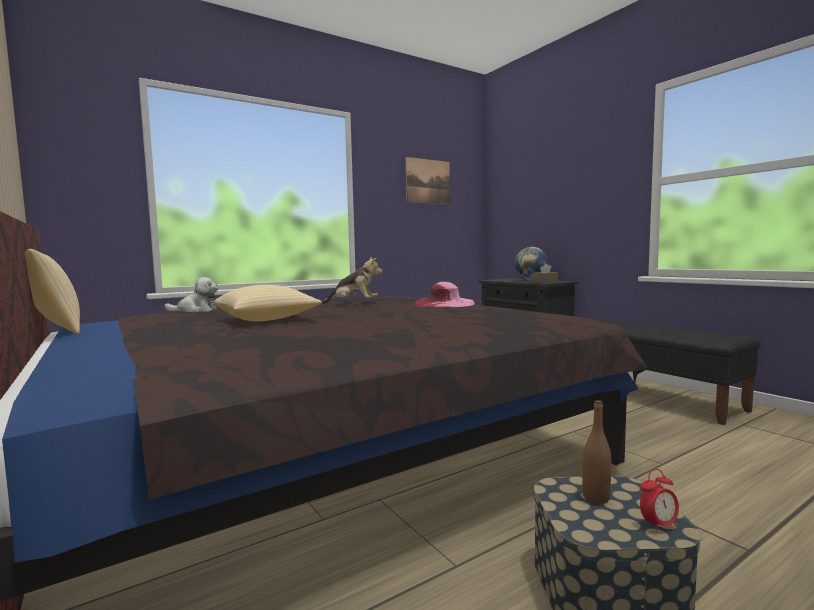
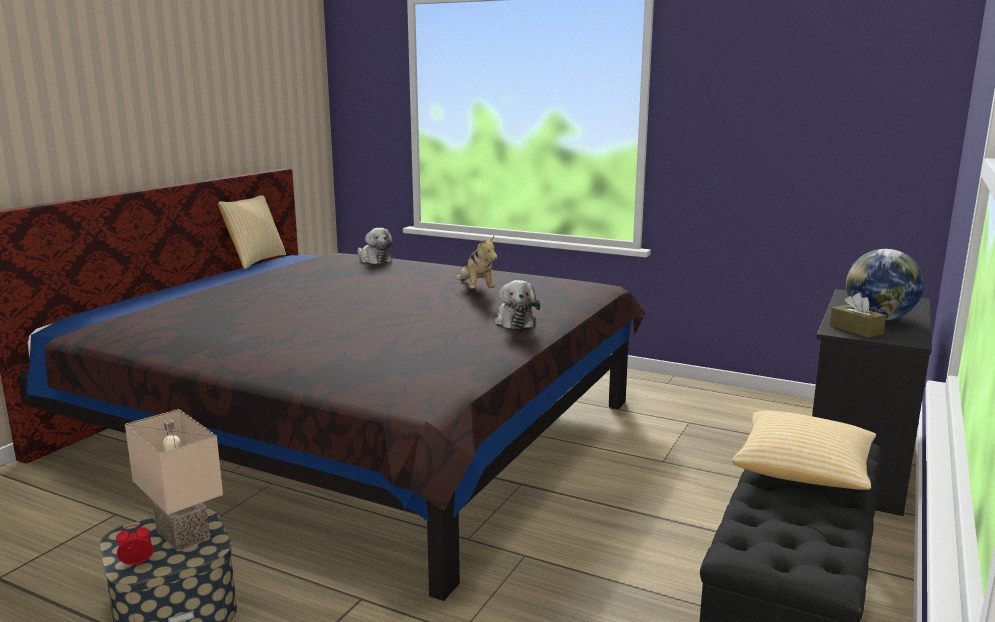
camera: 60 degrees right, 10 degrees up
(267, 319) = (325, 291): pillow -> pillow (803, 471)
(428, 181) = (803, 85): picture -> none
(444, 303) = (514, 321): pink hat -> plush toy
(595, 498) = (179, 535): brown bottle -> beige table lamp
(658, 525) = (137, 564): alarm clock -> alarm clock turned 120 degrees clockwise

